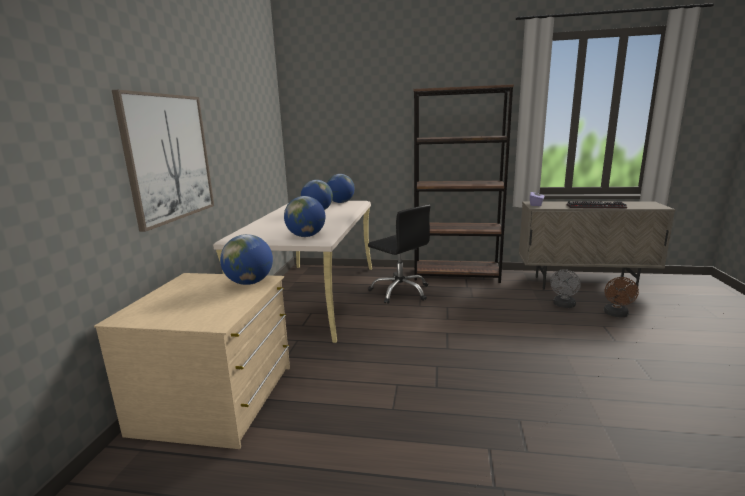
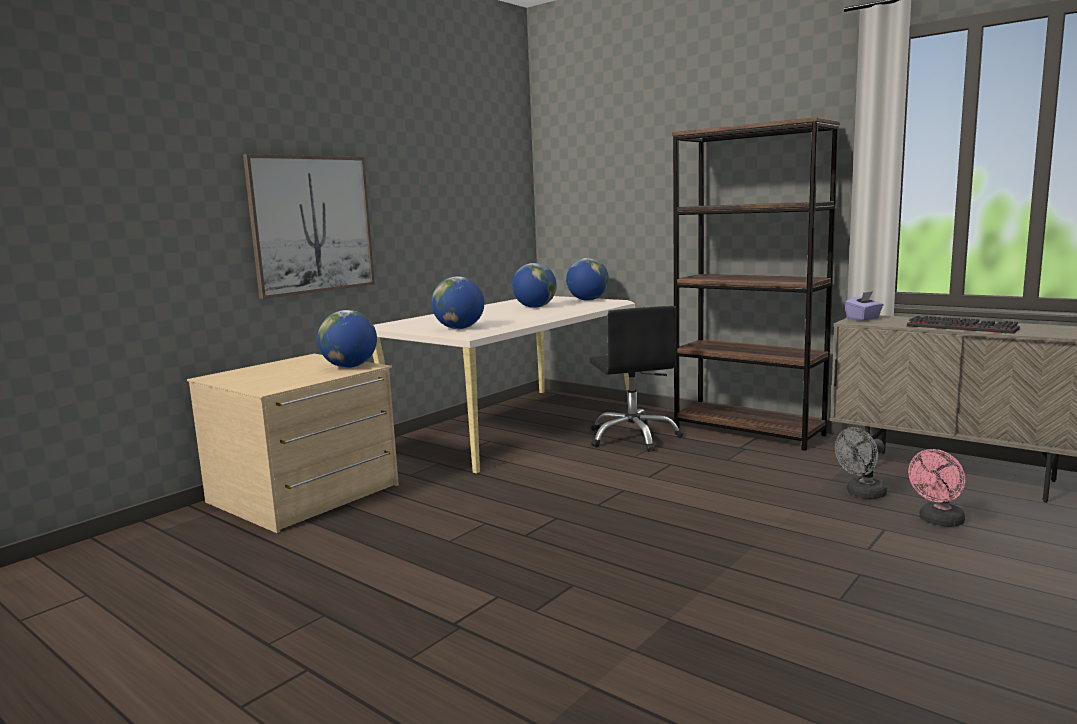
camera: 30 degrees right, 5 degrees down
(616, 314) = (938, 521): brown fan -> pink fan

